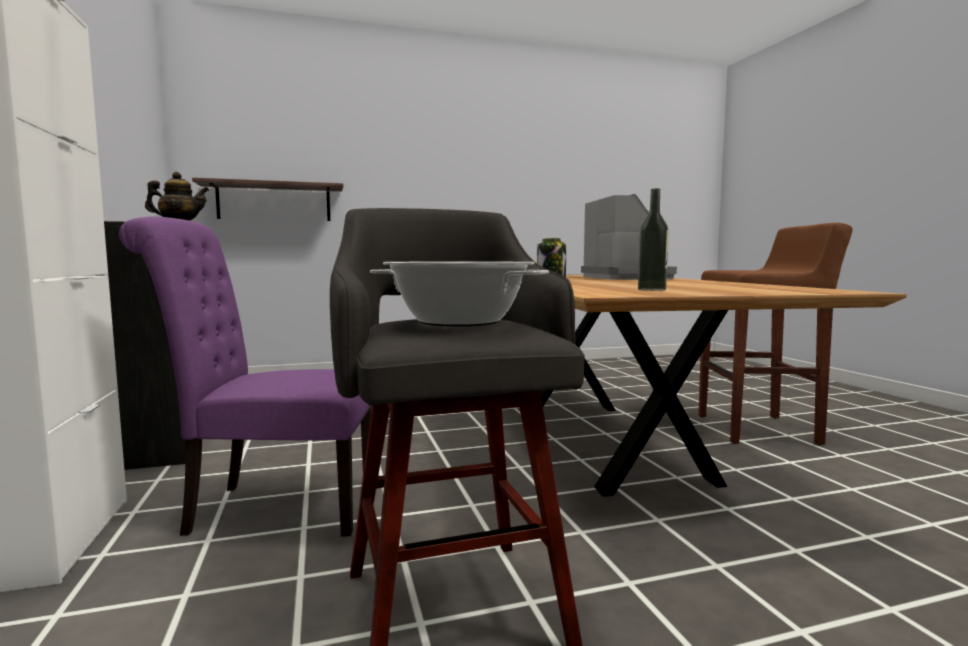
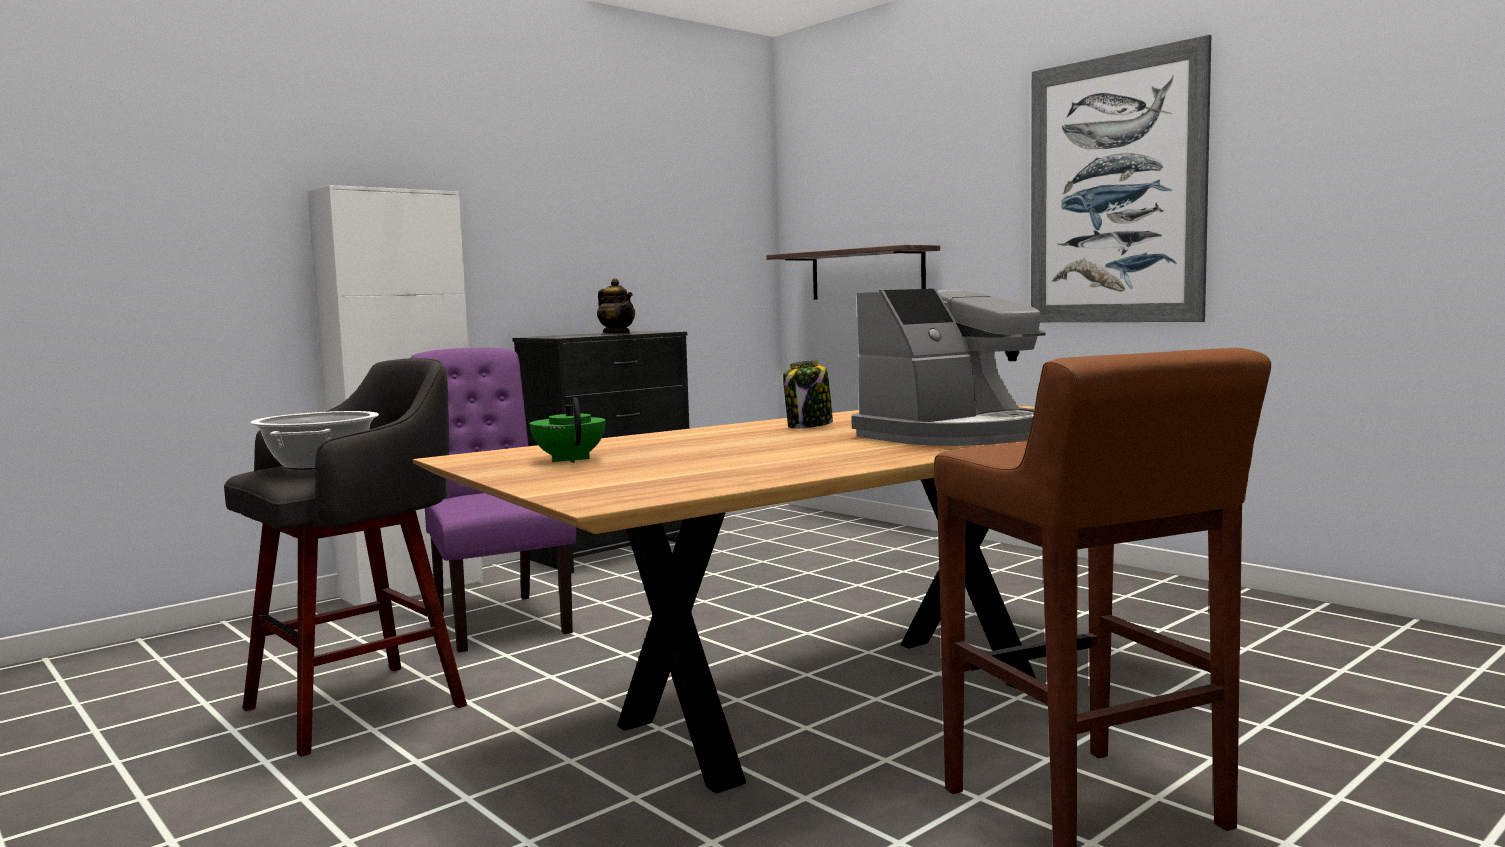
camera: 65 degrees right, 0 degrees up
(460, 169) = (1115, 190): none -> picture
(651, 289) = (570, 460): bottle -> green teapot

